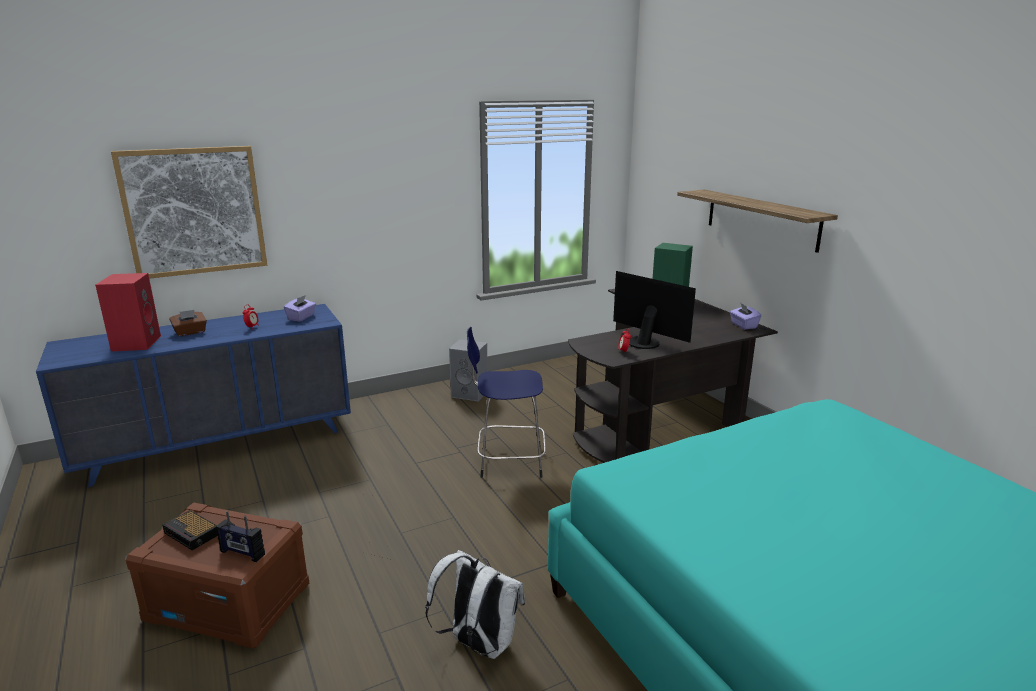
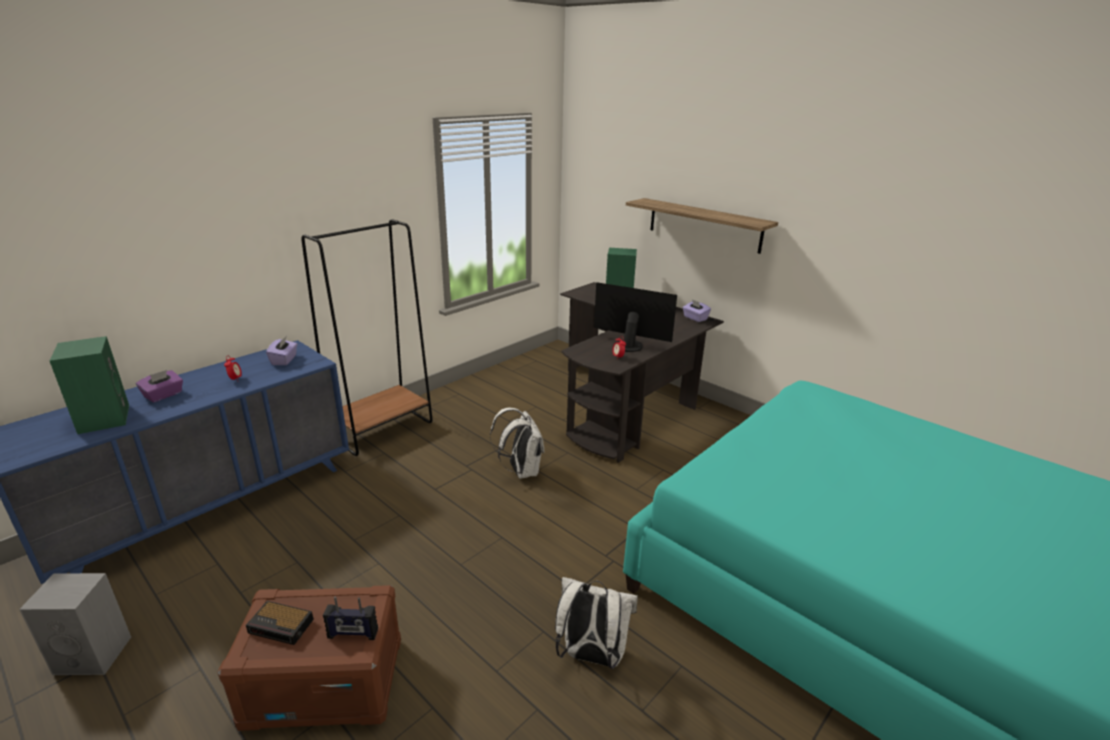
camera: 20 degrees left, 5 degrees up
(136, 343) = (103, 418): red speaker -> green speaker
(190, 332) = (164, 395): brown tissue box -> purple tissue box
(194, 211) = (144, 257): picture -> none
(397, 404) = (382, 430): none -> clothes rack
(470, 393) = (448, 407): grey speaker -> grey speaker (95, 654)
(508, 461) = (521, 471): blue stool -> white backpack

